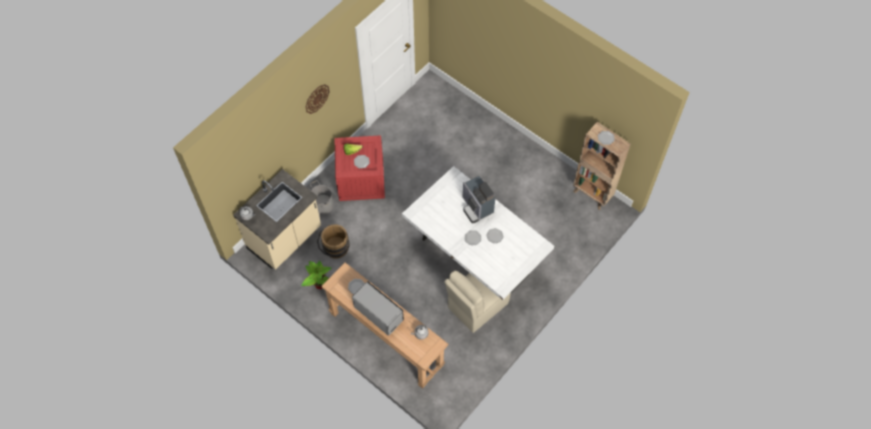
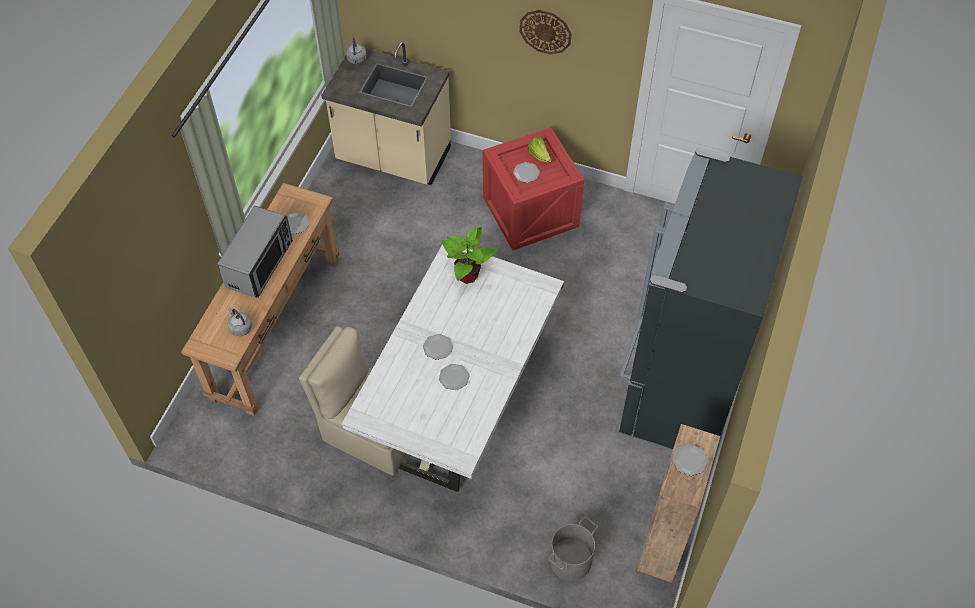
camera: 70 degrees right, 5 degrees down
(319, 284) = (337, 219): potted plant -> potted plant (468, 275)
(322, 205) = (466, 180): grey bucket -> grey bucket (570, 560)
(335, 249) = (400, 219): brown bucket -> none
(476, 207) = (498, 336): coffee machine -> none
(504, 152) = (679, 386): none -> black fridge

